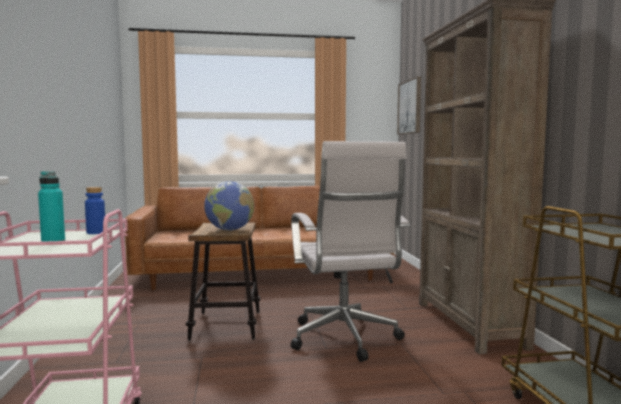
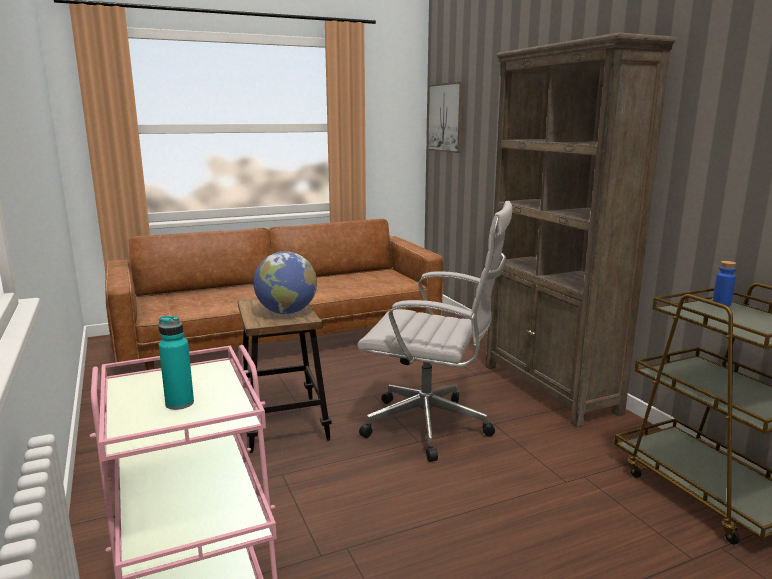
camera: 15 degrees left, 10 degrees up
(96, 232) = (203, 372): blue bottle -> blue bottle (721, 304)
(345, 340) = (433, 427): white office chair -> white office chair turned 45 degrees counterclockwise

